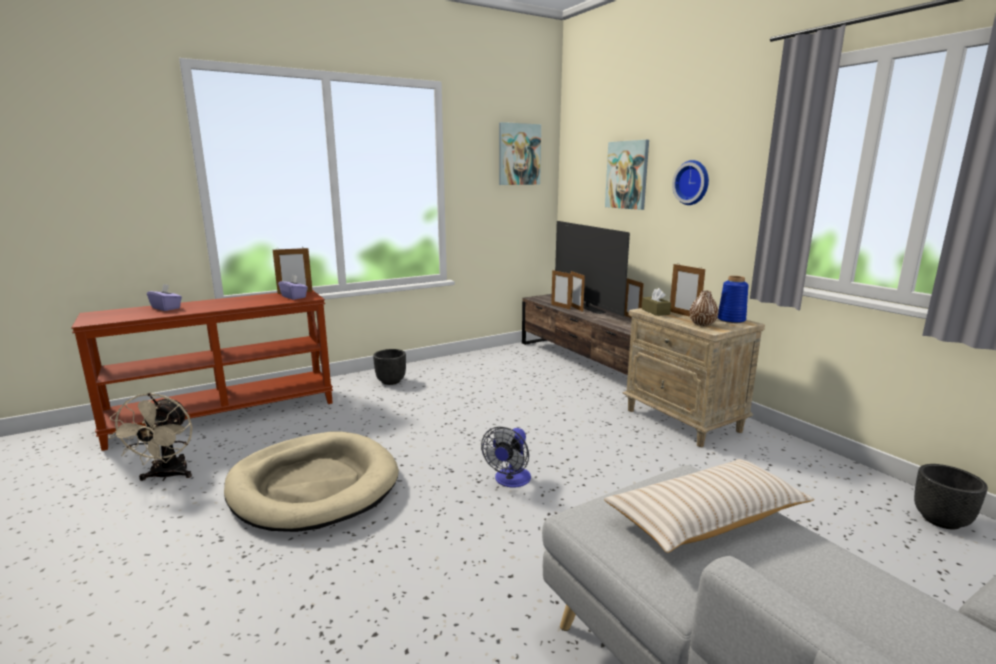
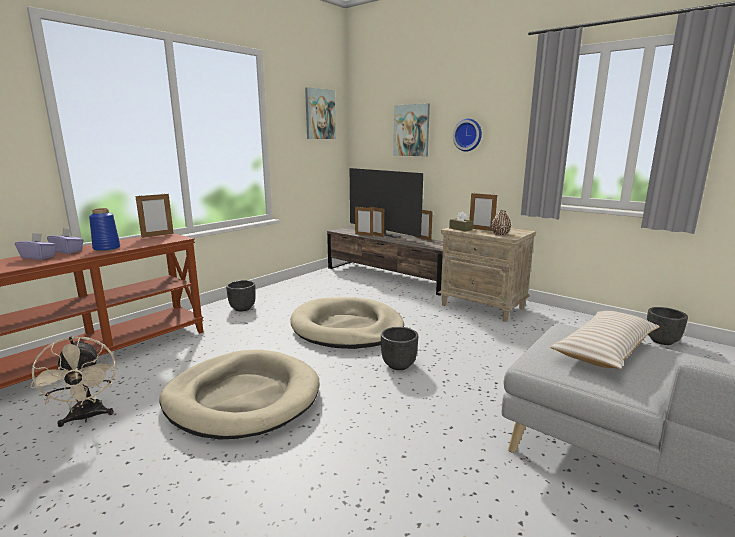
camera: 20 degrees left, 0 degrees up
(294, 297) = (162, 239): purple tissue box -> purple tissue box (68, 251)
(485, 422) = (347, 328): none -> beige dog bed
(510, 481) = (399, 365): fan -> black planter
(731, 320) = (514, 230): blue vase -> blue vase (107, 248)

